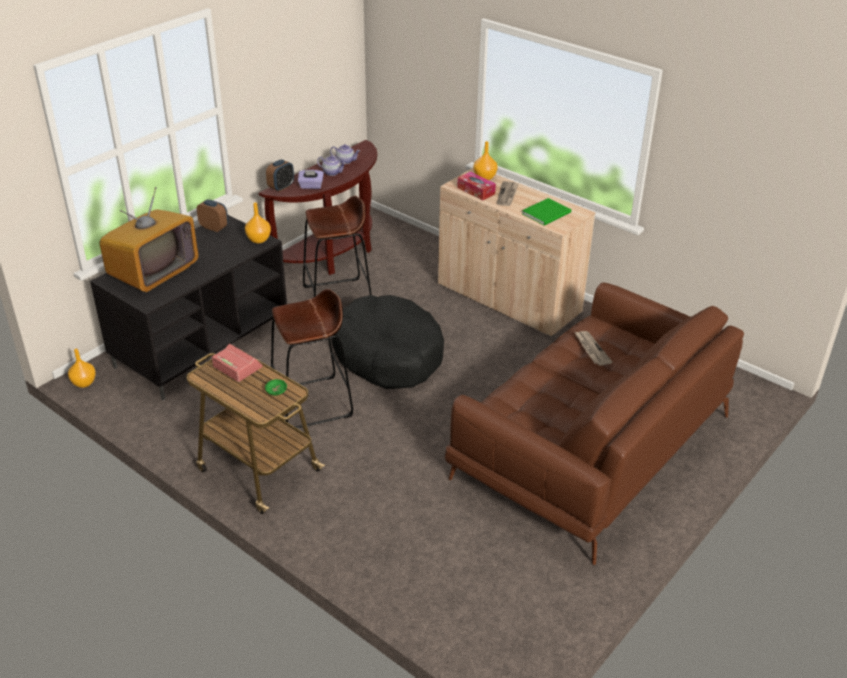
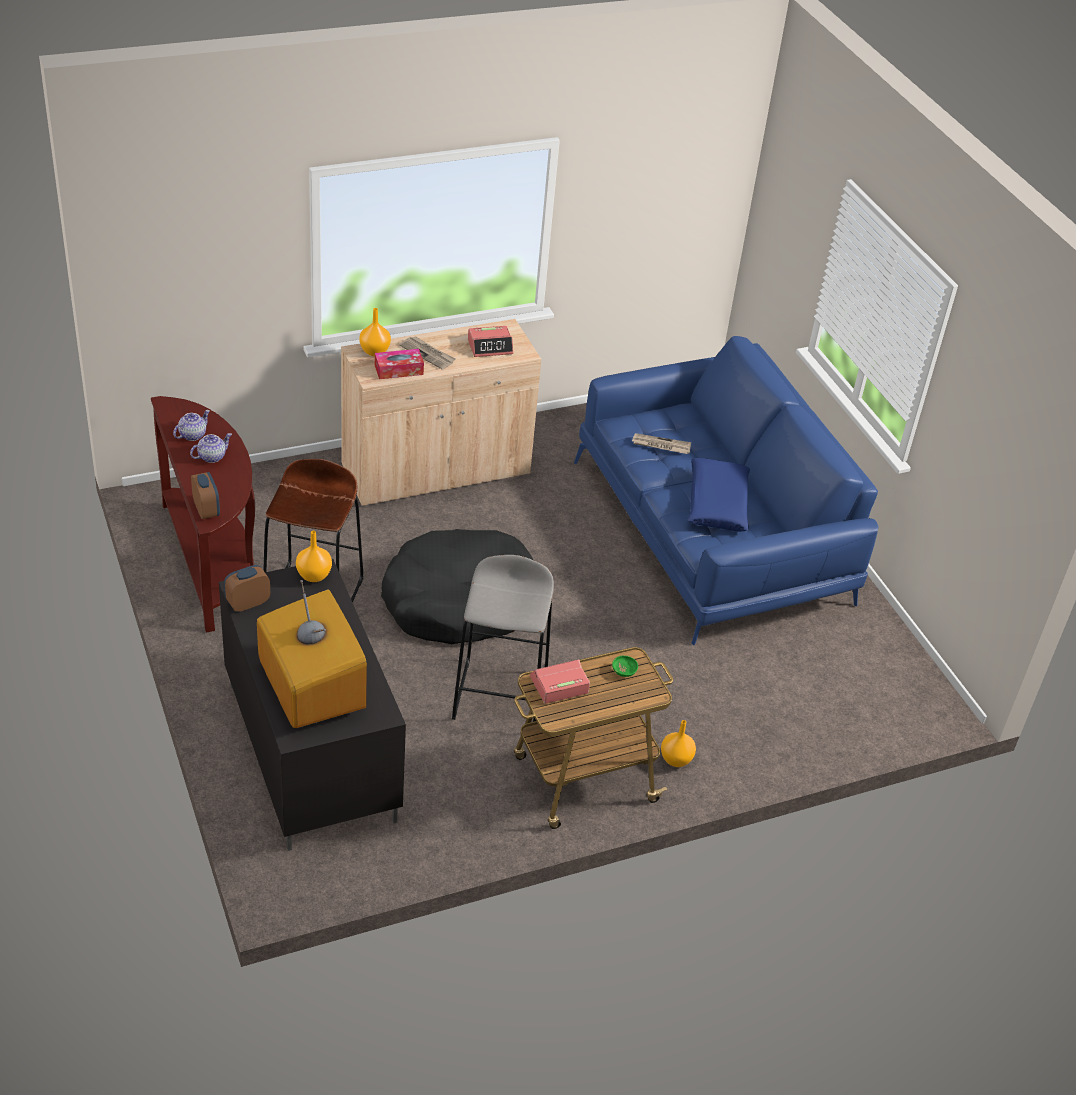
camera: 65 degrees left, 5 degrees up
(83, 383) = (299, 890): orange vase -> orange vase (676, 760)
(311, 186) = (230, 486): purple tissue box -> none
(312, 403) = (500, 695): brown stool -> grey stool
(548, 213) = (490, 346): green book -> alarm clock
(554, 399) = (717, 503): none -> blue pillow
(591, 448) = (711, 533): brown sofa -> blue sofa

